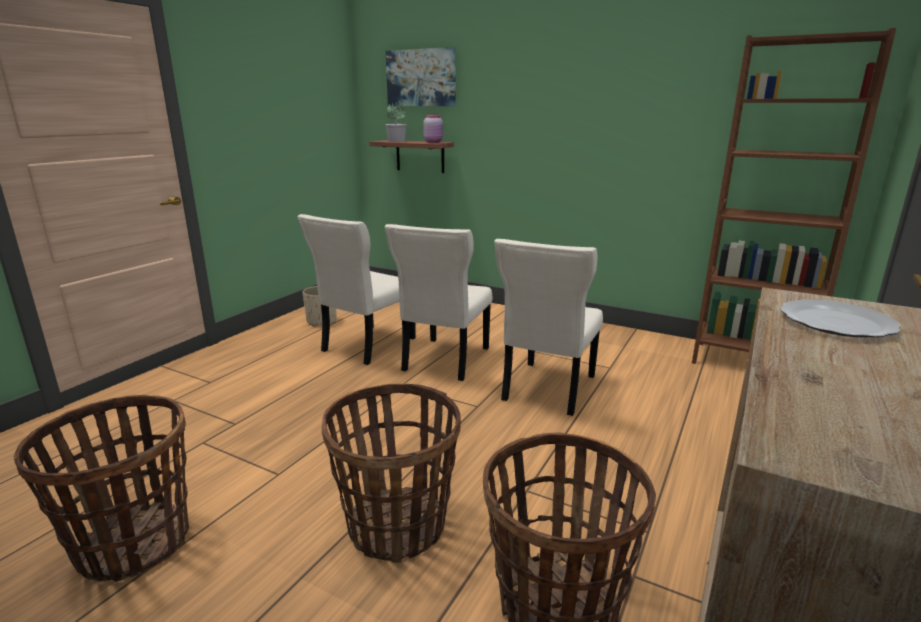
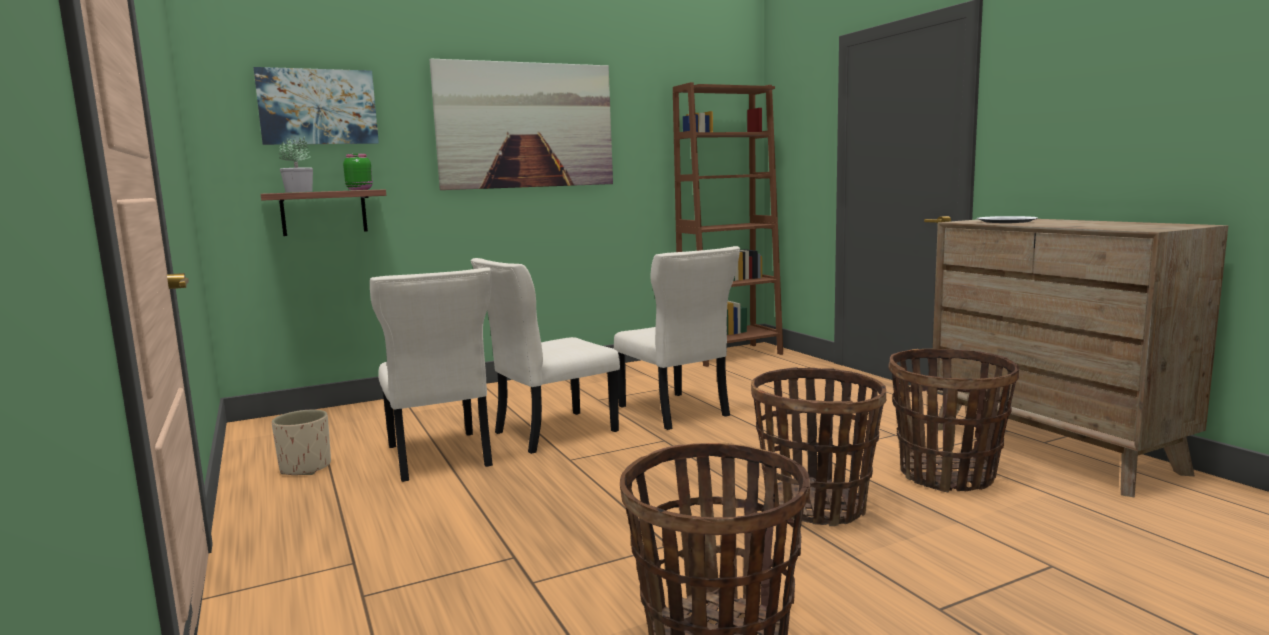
camera: 55 degrees left, 10 degrees down
(433, 142) = (360, 189): pink jar -> green jar
(444, 361) = (551, 433): beige chair -> beige chair turned 90 degrees clockwise
(571, 90) = (526, 125): none -> picture

